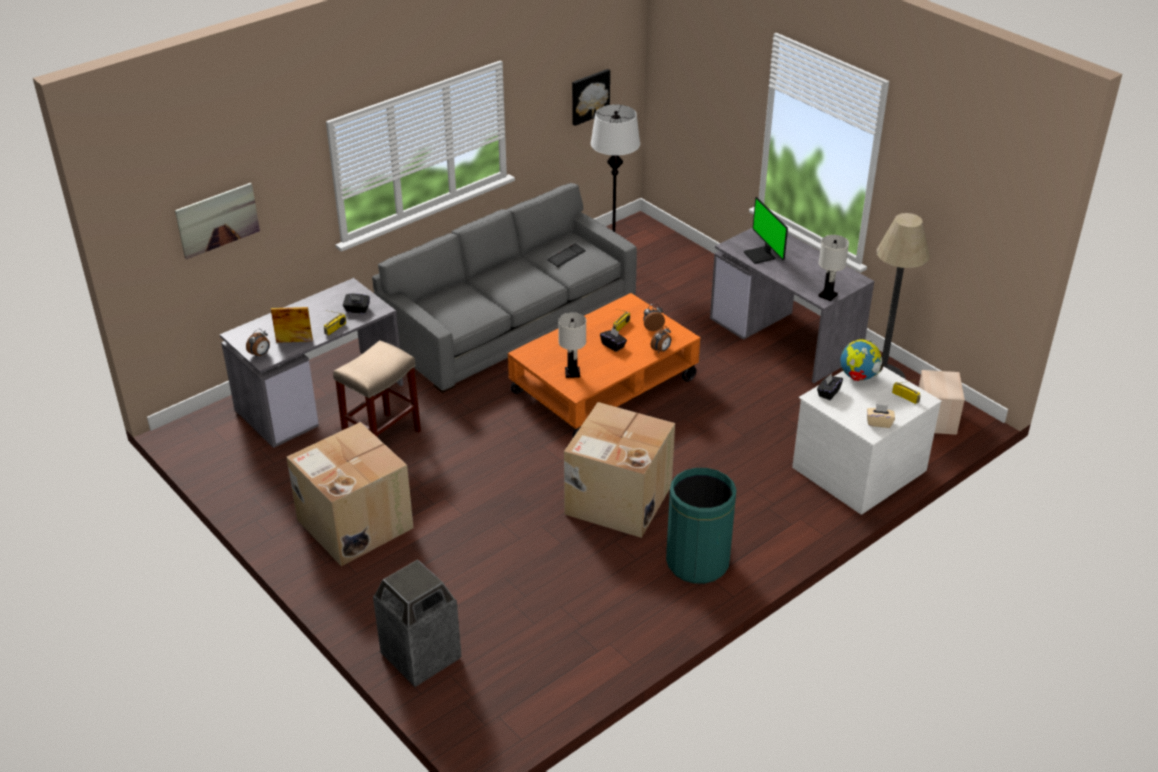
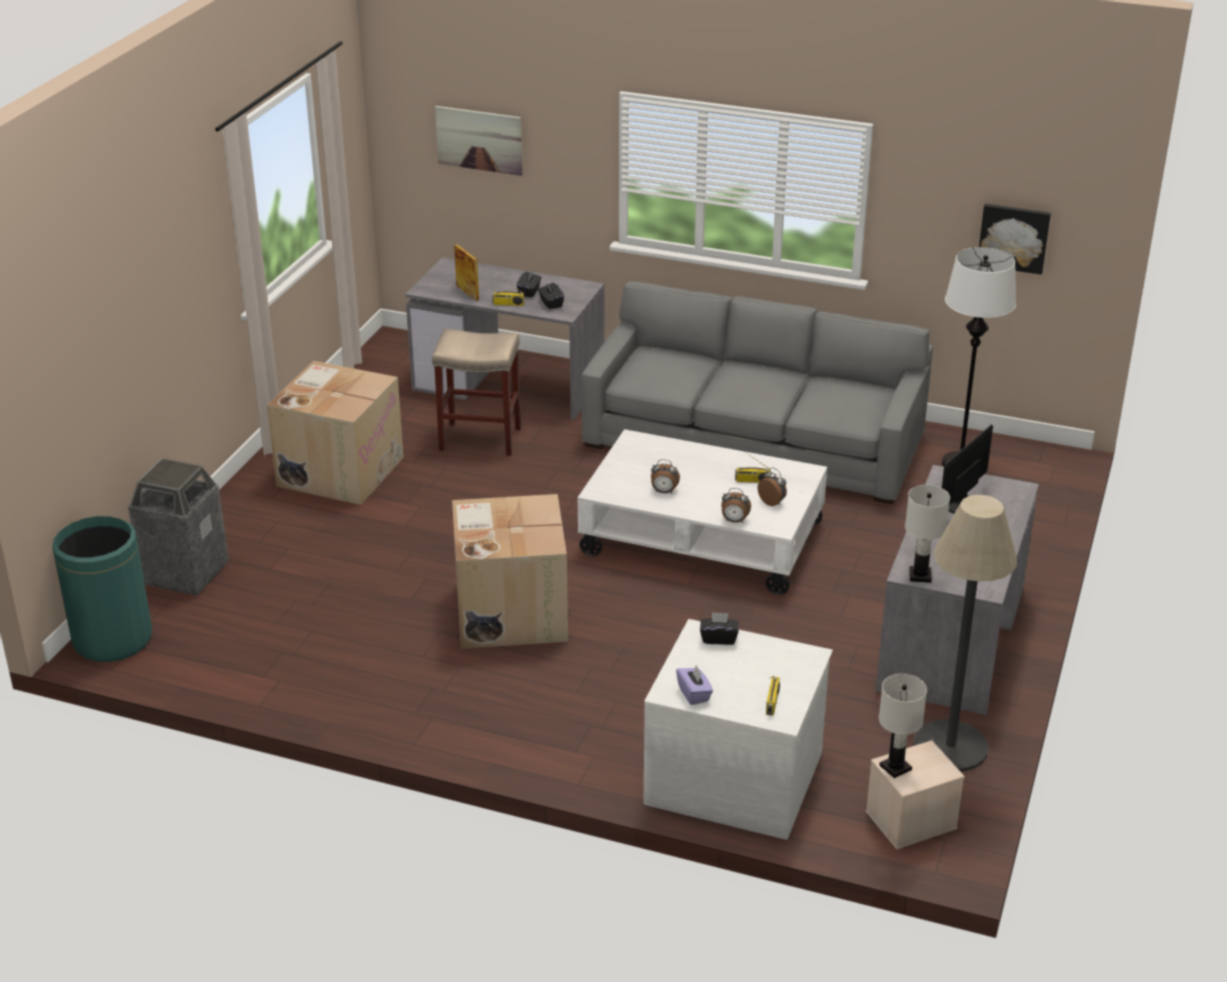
camera: 60 degrees right, 5 degrees down
(260, 354) = (430, 285): alarm clock -> alarm clock (664, 492)
(566, 256) = (835, 398): keyboard -> none
(572, 373) = (628, 478): white table lamp -> white table lamp (895, 767)
(603, 385) = (702, 538): orange coffee table -> white coffee table
(613, 345) = (708, 487): black tissue box -> black tissue box (529, 292)
(697, 562) = (451, 700): green trash can -> green trash can (112, 639)
(858, 377) = (777, 653): globe -> none
(879, 422) = (694, 694): beige tissue box -> purple tissue box

